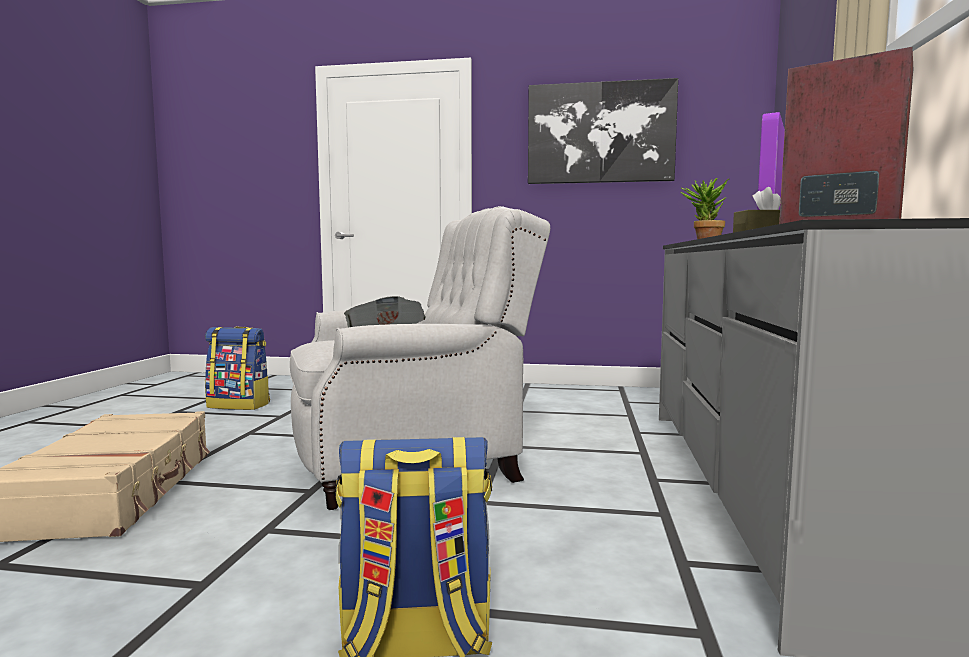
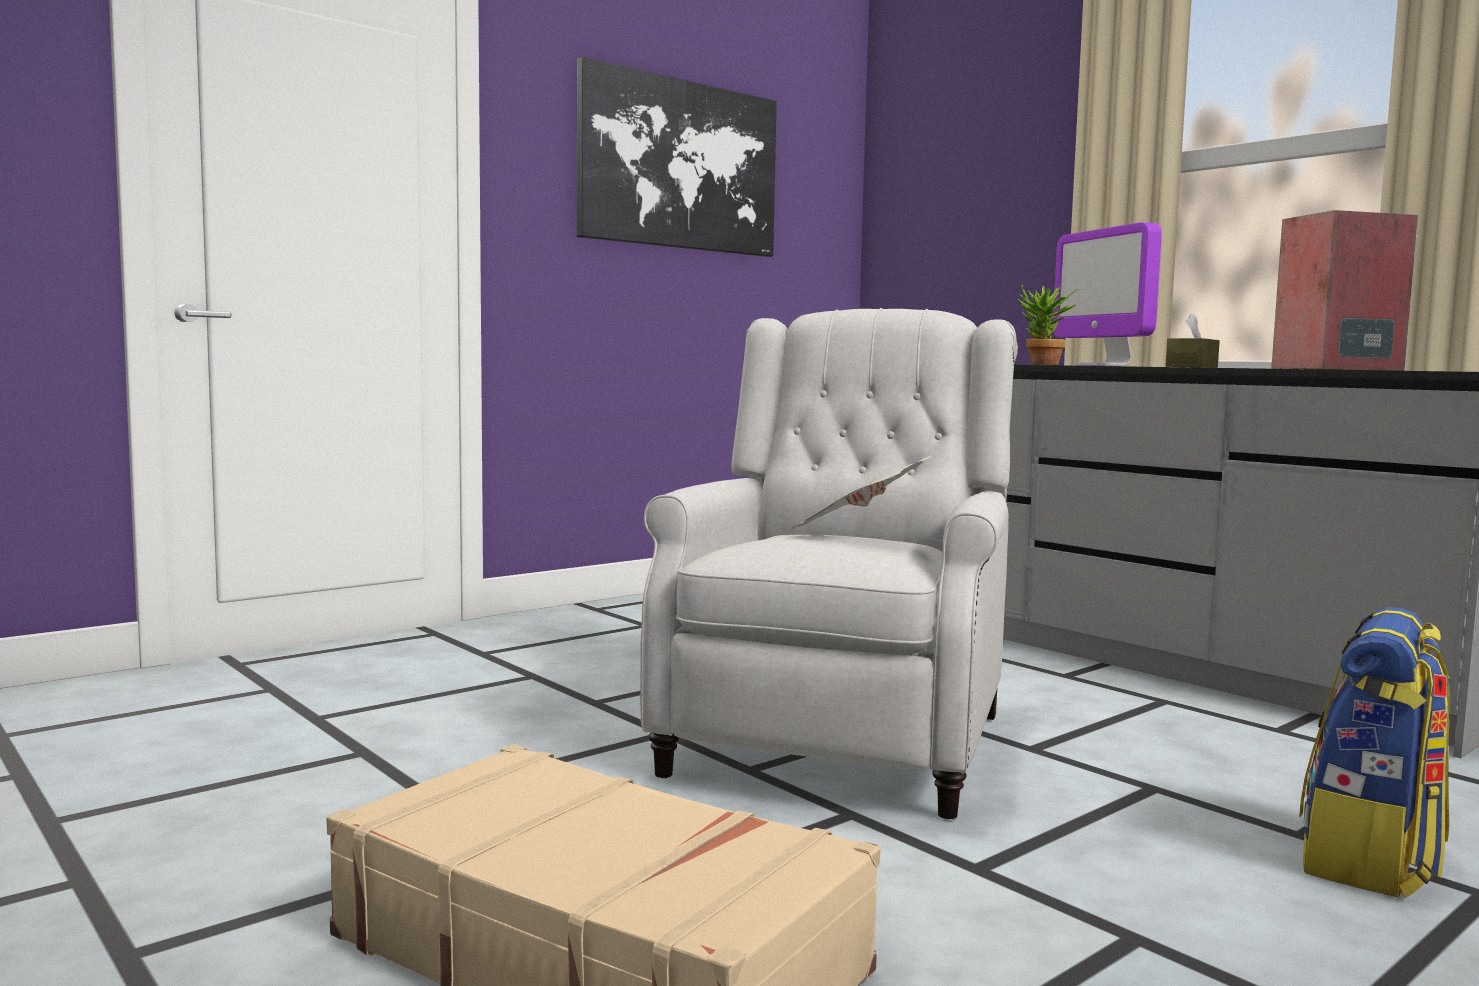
camera: 50 degrees left, 0 degrees up
(240, 405) = (175, 764): backpack -> none

